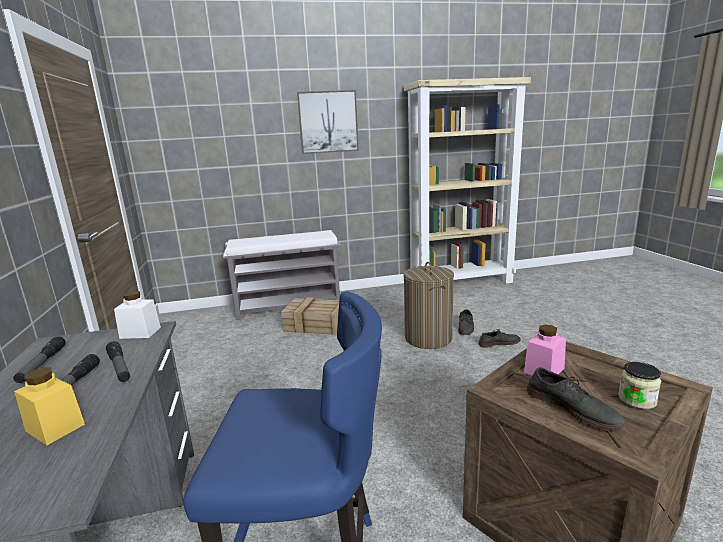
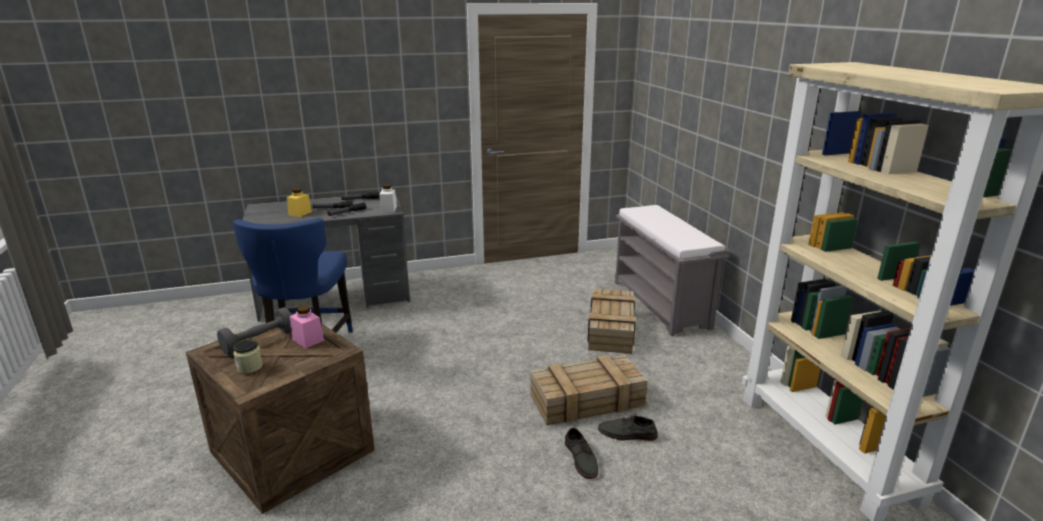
camera: 85 degrees right, 5 degrees up
(328, 122) = (758, 100): picture -> none
(428, 338) = (588, 400): laundry basket -> crate
(573, 408) = (259, 342): grey shoe -> grey dumbbell

